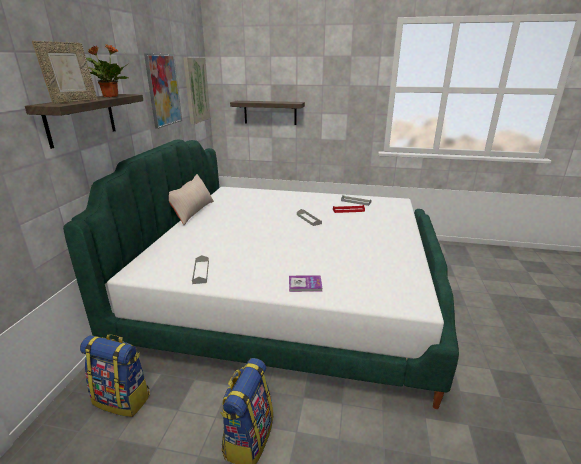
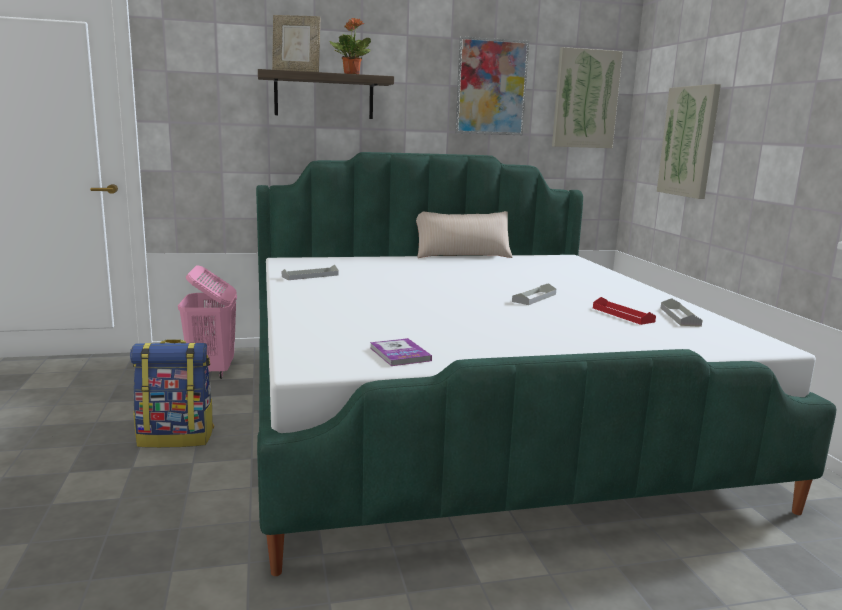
camera: 65 degrees right, 10 degrees down
(123, 399) = (212, 371): backpack -> pink laundry basket
(270, 112) = (689, 141): shelf -> picture
(305, 284) = (318, 311): book -> book (400, 354)

